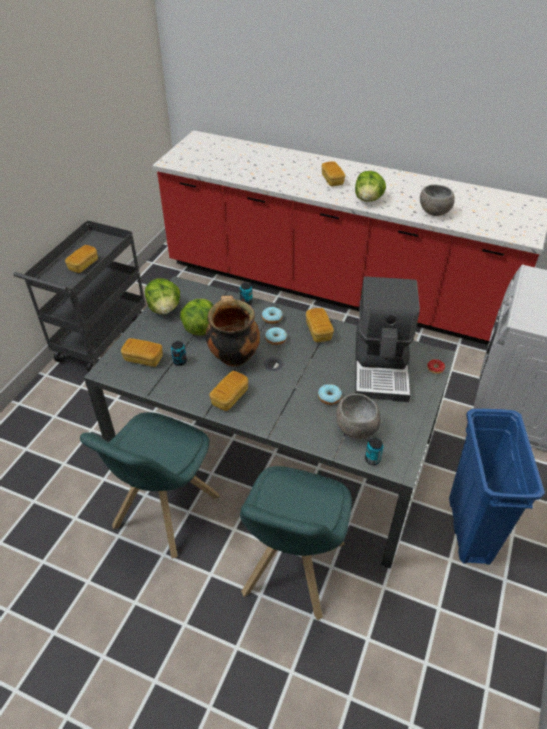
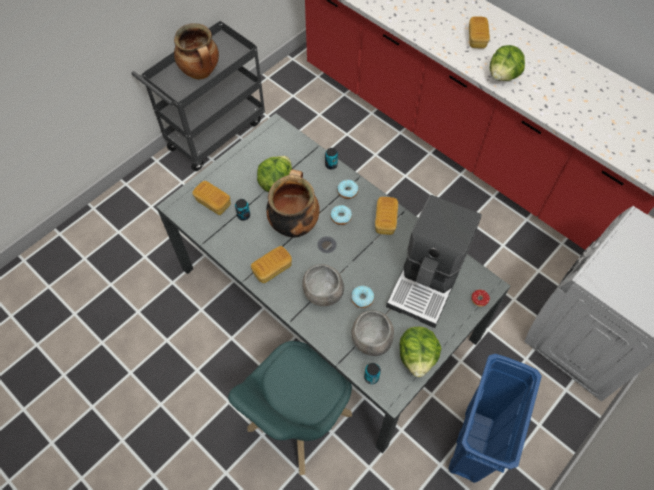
camera: 20 degrees right, 15 degrees up
(83, 265) = (201, 73): bread -> cooking pot
(164, 309) = (252, 151): lettuce -> lettuce (417, 357)
(165, 511) = (212, 331): turquoise chair -> none
(434, 212) = (567, 113): grey bowl -> grey bowl (323, 294)

